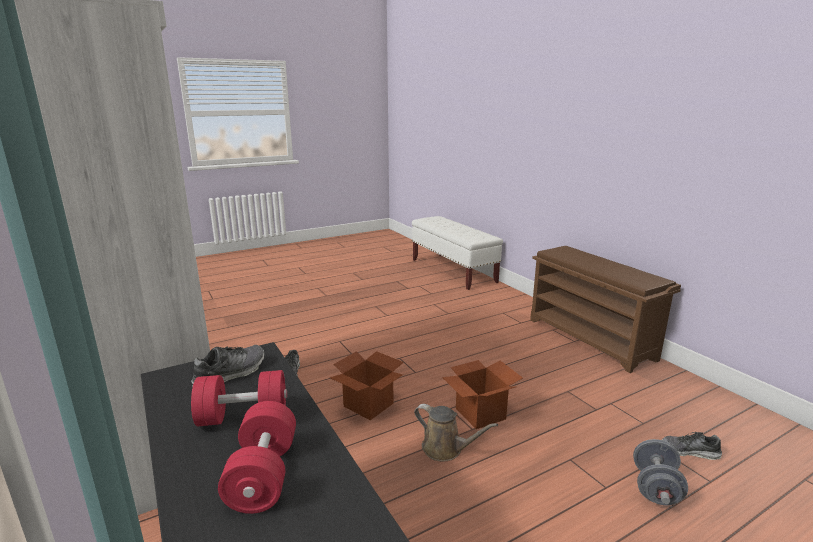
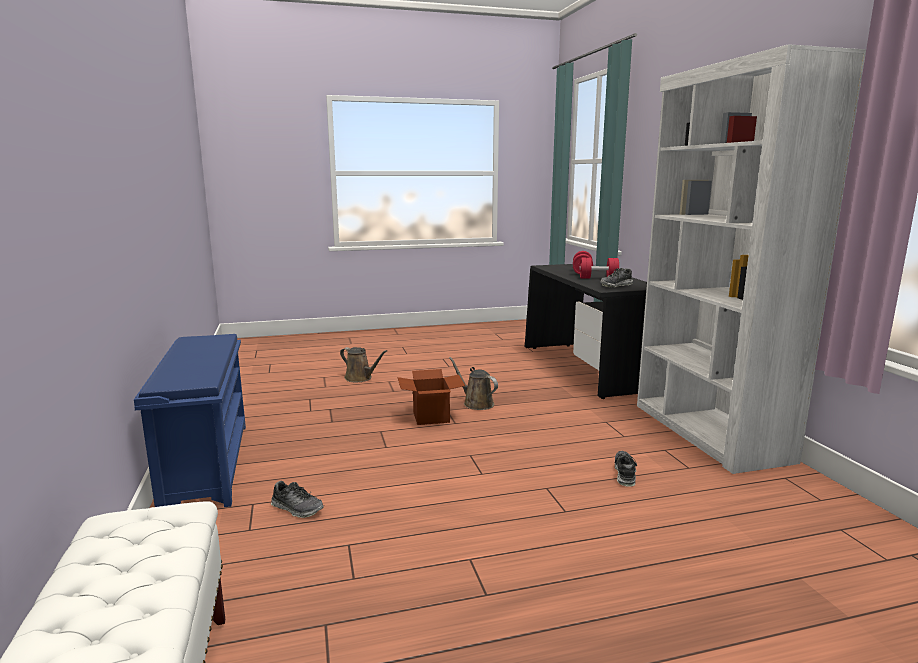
camera: 165 degrees left, 5 degrees down
(368, 405) = (531, 433): cardboard box -> none
(591, 339) = (206, 464): brown shoe rack -> blue shoe rack
(655, 488) = (360, 378): grey dumbbell -> brown watering can
(690, 451) = (308, 386): shoe -> shoe (297, 508)

